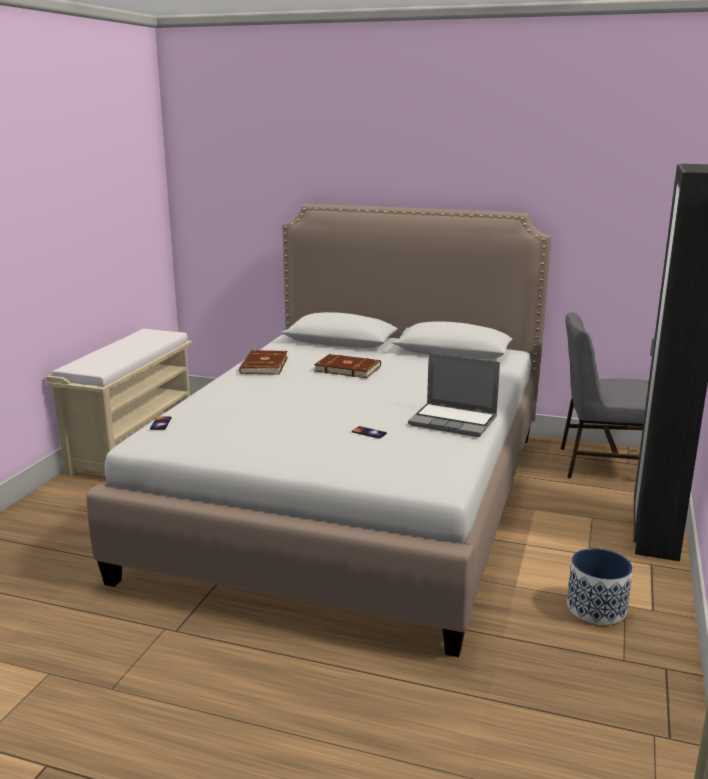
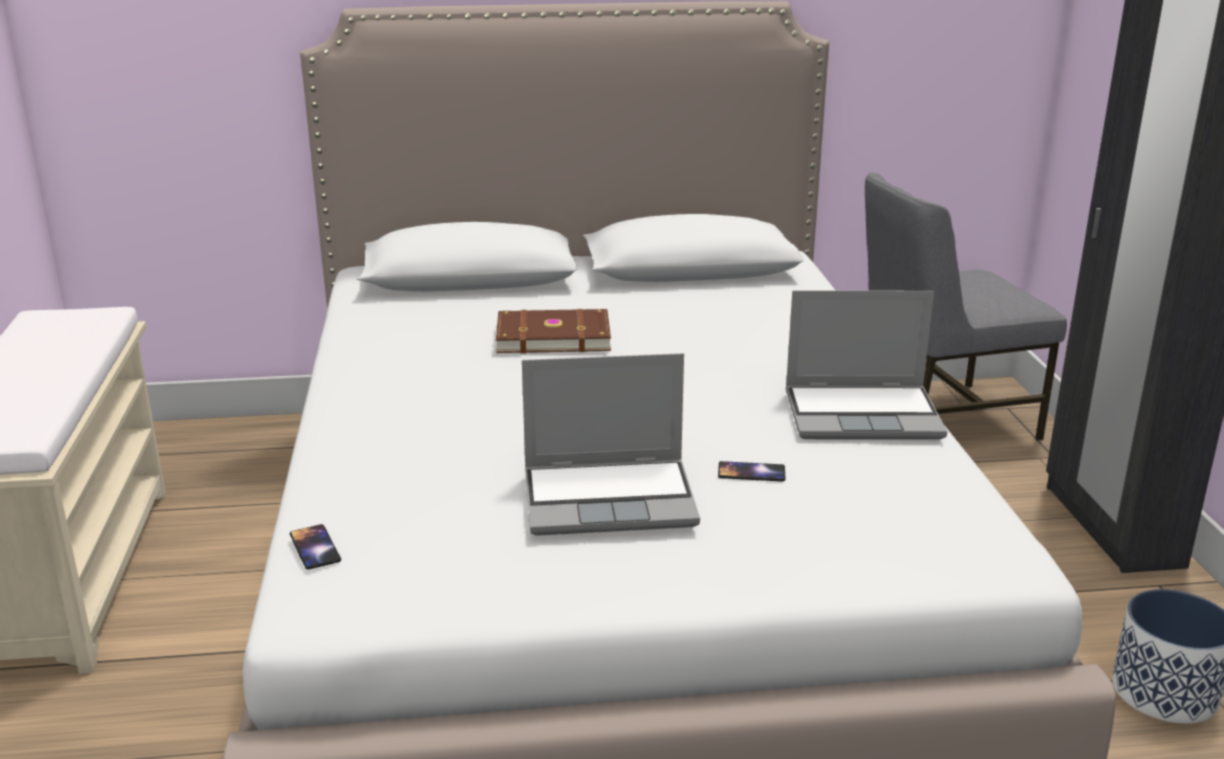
camera: 25 degrees left, 5 degrees up
(263, 365) = (381, 357): brown book -> none
(293, 429) = (611, 499): none -> laptop

